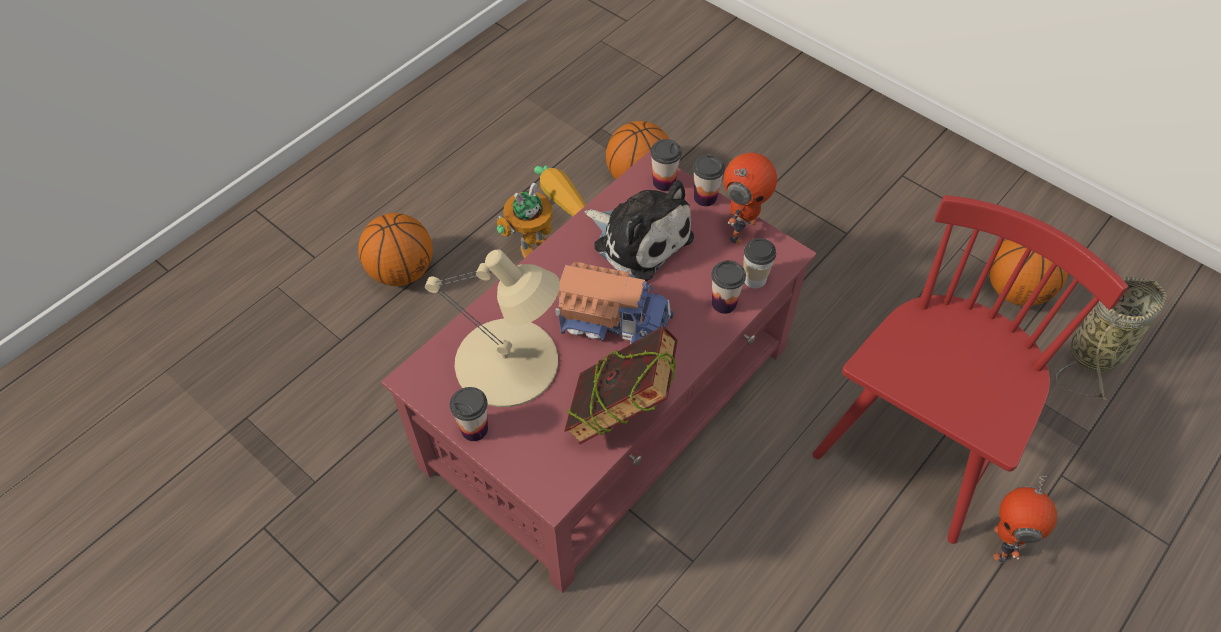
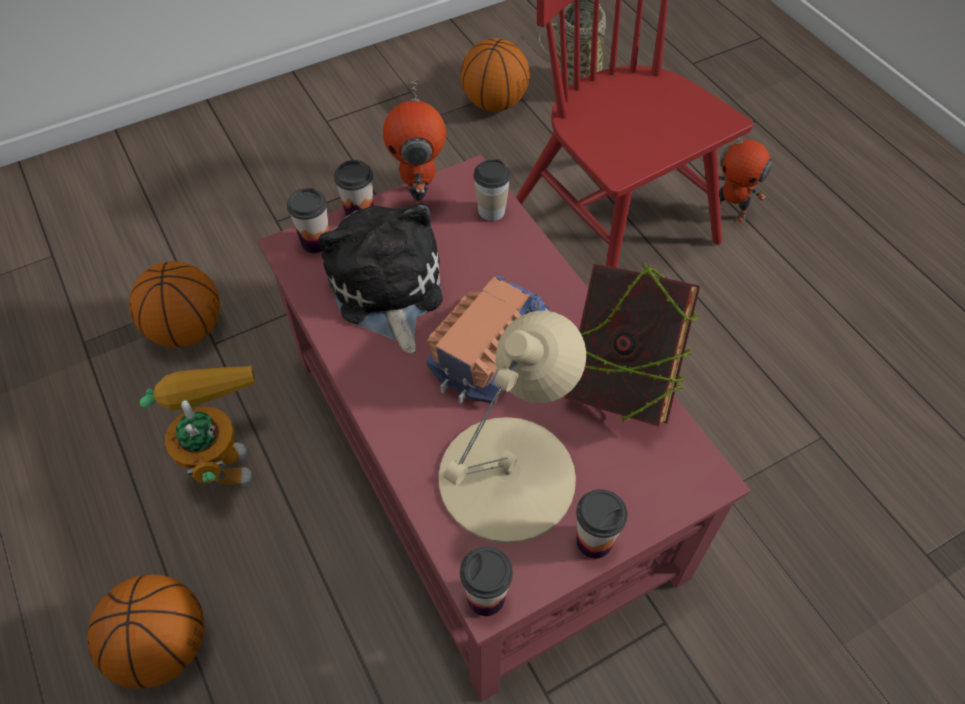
camera: 70 degrees left, 0 degrees up
(639, 239) = (386, 290): plush toy -> plush toy turned 75 degrees counterclockwise
(724, 303) = (511, 246): cup -> cup (486, 597)
(741, 229) = (420, 200): toy robot -> toy robot turned 150 degrees counterclockwise

